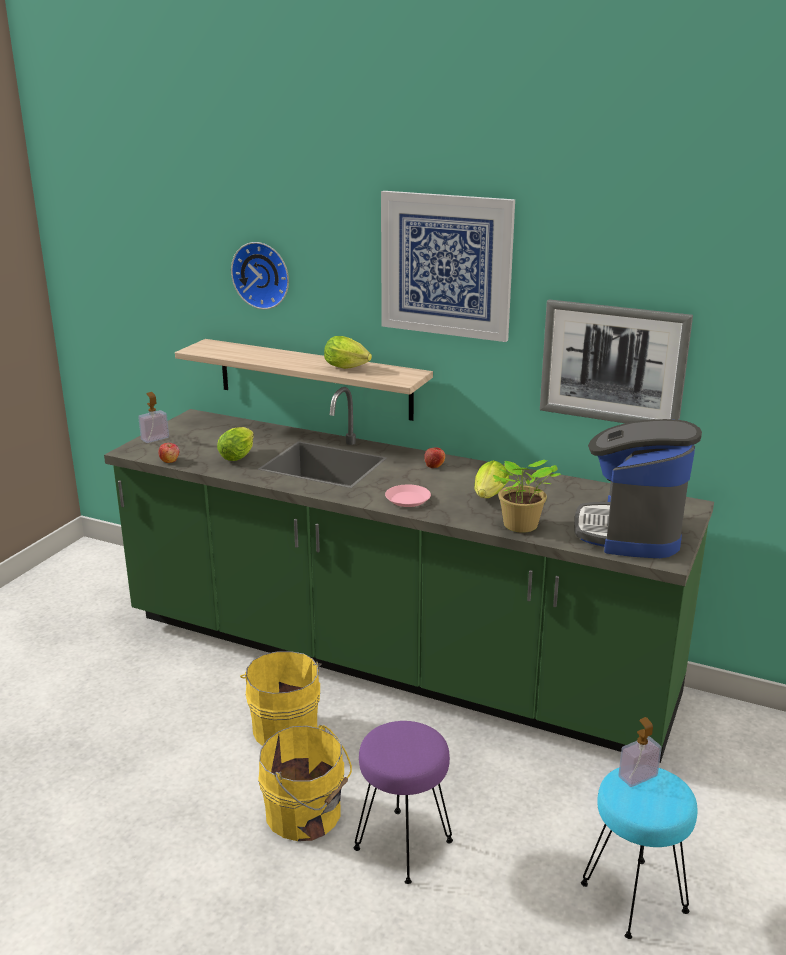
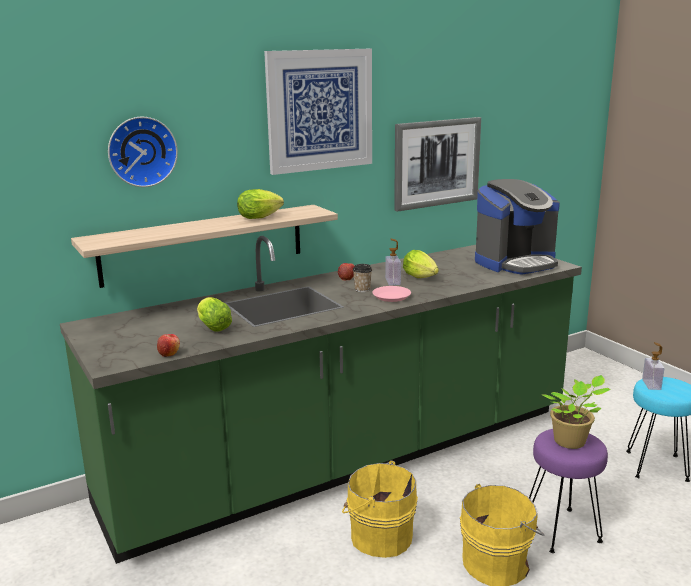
camera: 55 degrees left, 5 degrees down
(155, 438) = (102, 349): soap dispenser -> soap dispenser (393, 281)
(410, 481) = (362, 289): none -> cup
(520, 526) = (476, 281): potted plant -> potted plant (572, 442)
(630, 532) = (516, 262): coffee machine -> coffee machine turned 75 degrees counterclockwise

